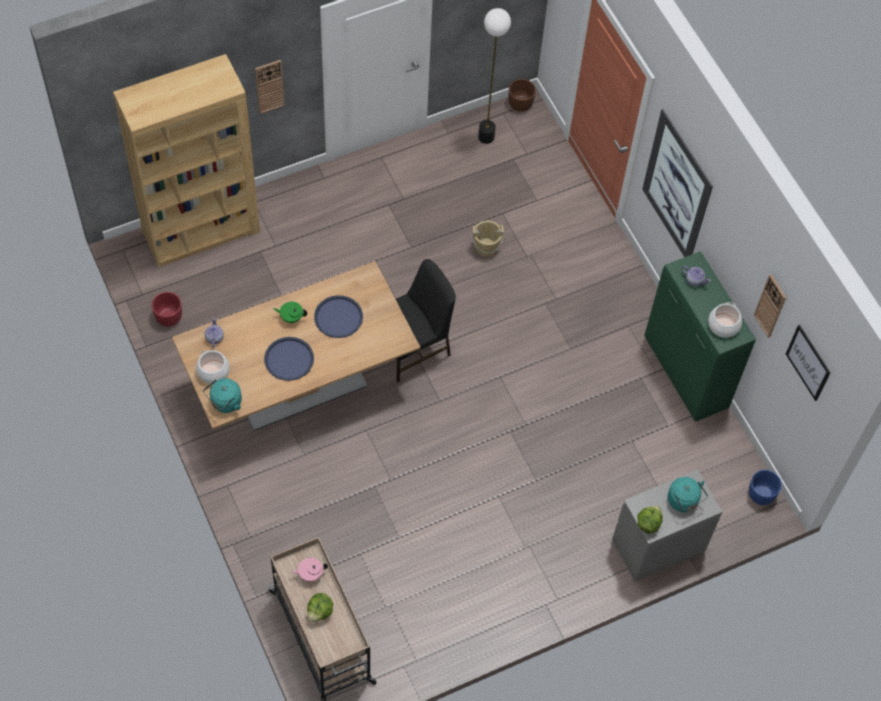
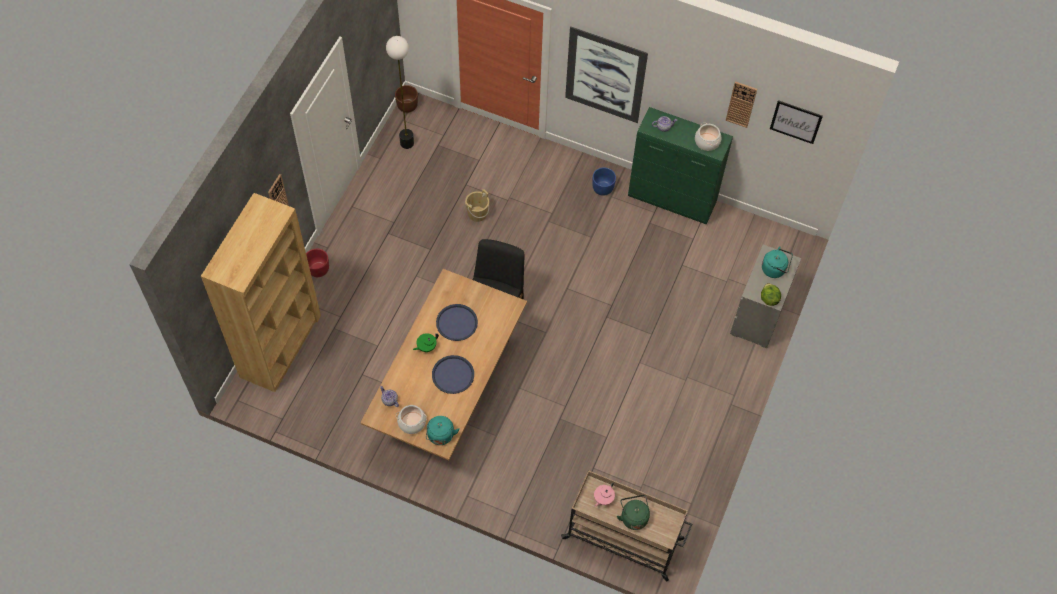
camera: 40 degrees left, 0 degrees up
(169, 317) = (316, 419): red planter -> red planter (318, 269)
(320, 612) = (633, 516): lettuce -> green kettle
(761, 494) = (783, 238): blue planter -> blue planter (602, 188)

